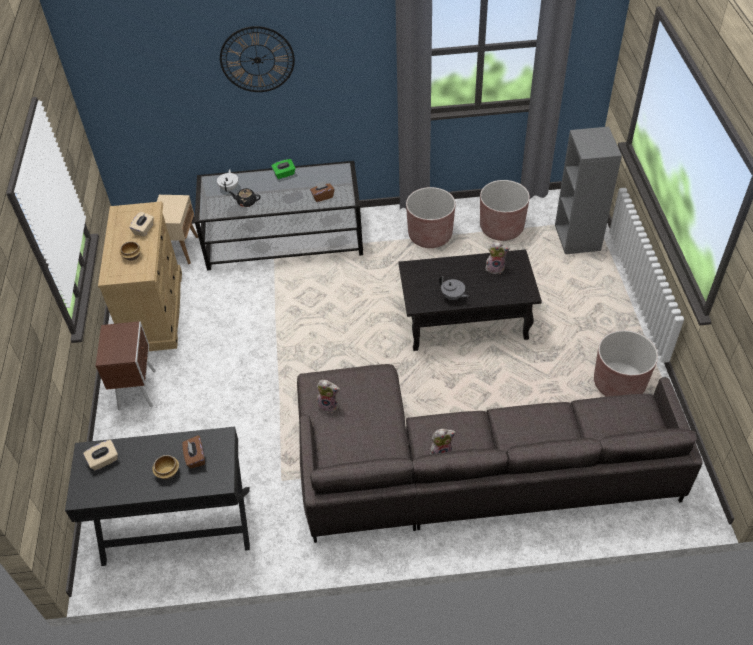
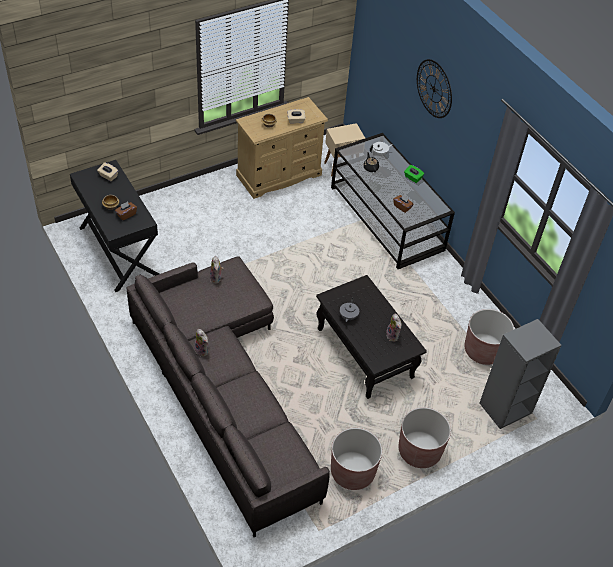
camera: 60 degrees right, 0 degrees up
(138, 389) = (210, 193): brown nightstand -> none
(430, 235) = (445, 305): brown planter -> brown planter (419, 451)

